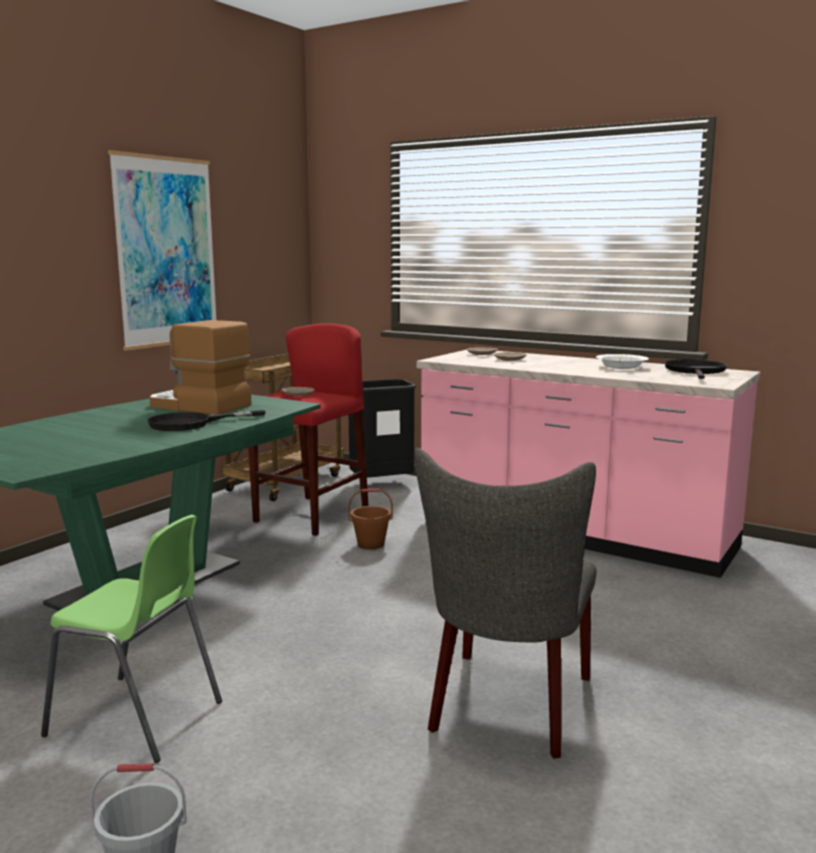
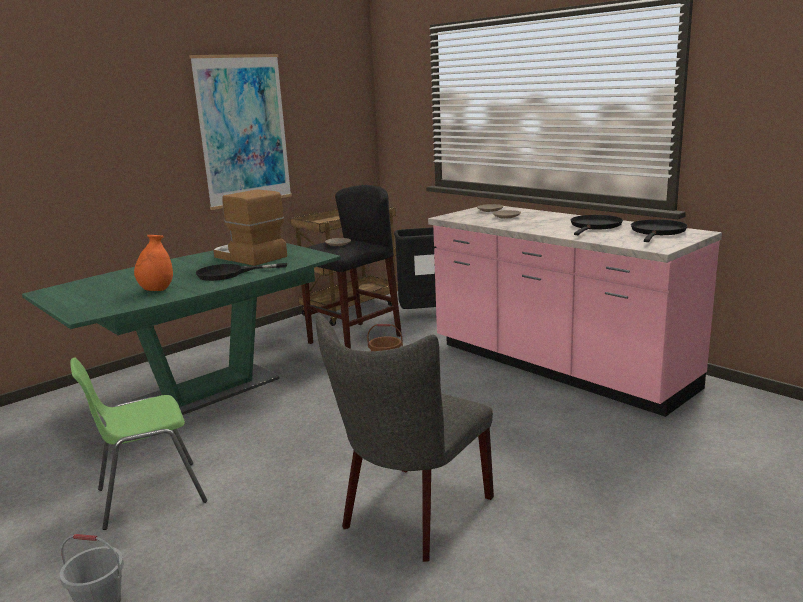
camera: 15 degrees right, 5 degrees up
(106, 443) = (157, 290): none -> orange vase
(137, 719) = (150, 495): green chair -> green chair turned 120 degrees clockwise
(311, 515) = (354, 339): red stool -> black stool
(621, 367) = (595, 226): white bowl -> black frying pan

